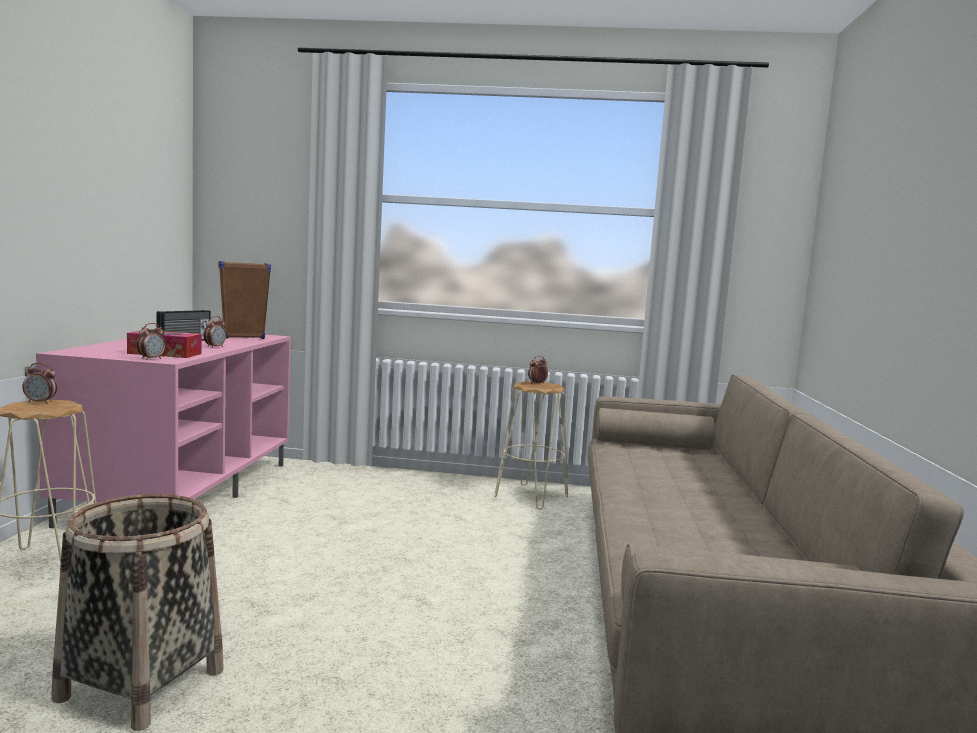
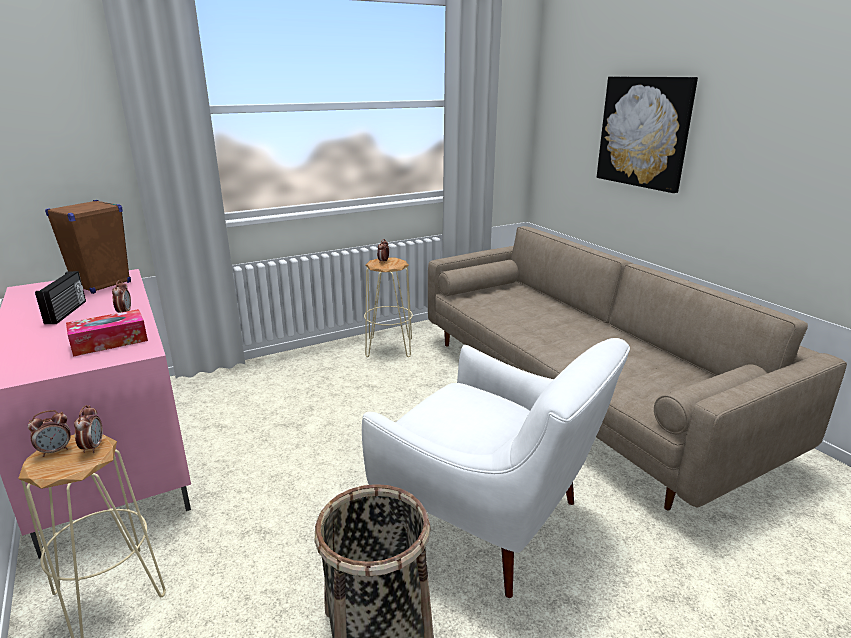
camera: 35 degrees left, 15 degrees up
(151, 359) = (122, 356): alarm clock -> alarm clock (93, 447)
(388, 662) = (491, 521): none -> white armchair
(897, 240) = (644, 132): none -> picture

